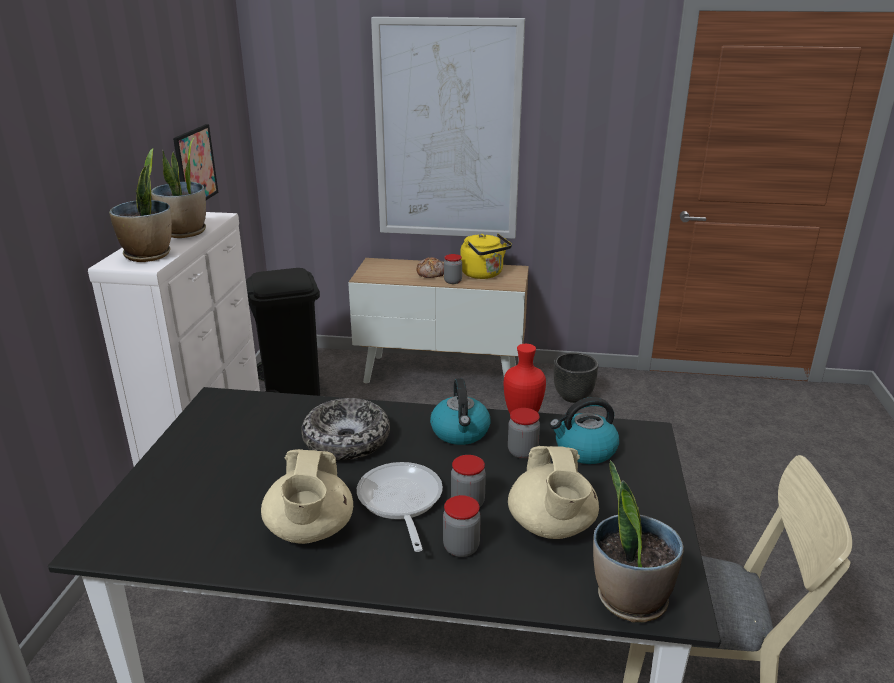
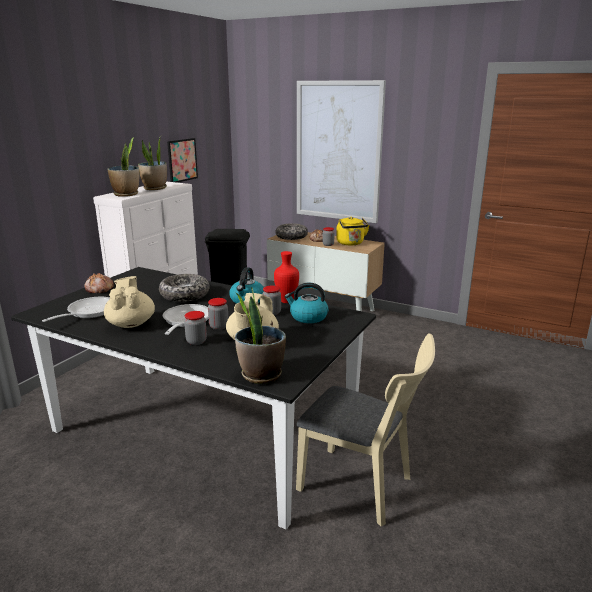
camera: 20 degrees right, 5 degrees down
(176, 457) = (99, 289): none -> bread
(204, 520) = (88, 312): none -> frying pan
(310, 531) = (131, 323): beige teapot -> beige teapot turned 150 degrees clockwise
(384, 272) = (291, 236): none -> bowl
(573, 397) = (400, 331): black planter -> none

